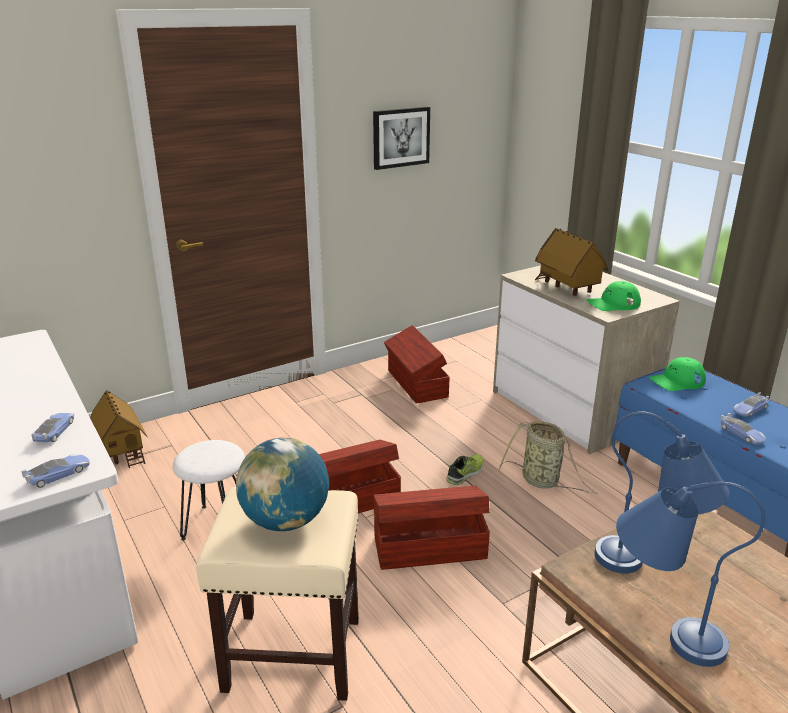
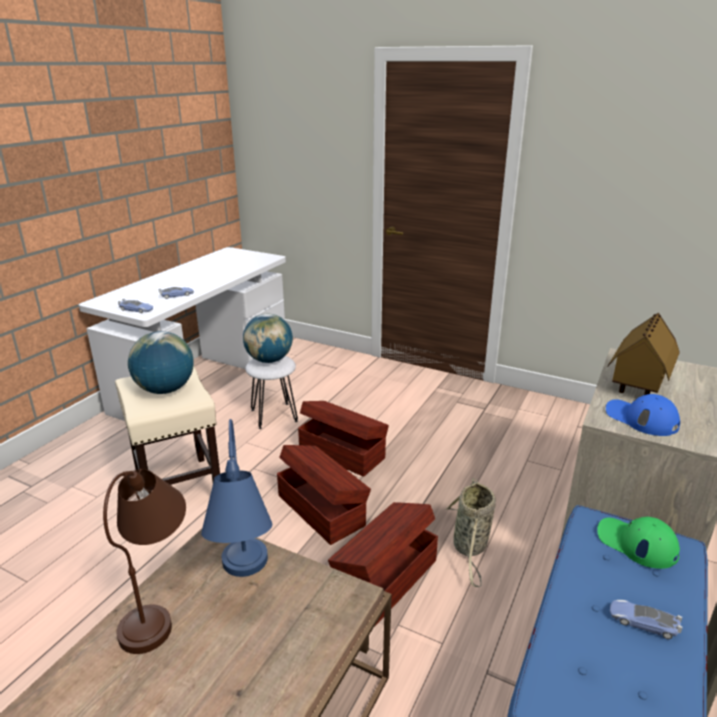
camera: 60 degrees right, 0 degrees up
(122, 450) = (315, 356): toy house -> none
(203, 454) = (269, 360): none -> globe
(400, 137) = (617, 183): picture -> none
(416, 384) = (537, 427): brown storage box -> brown storage box (384, 579)
(466, 473) = (434, 498): shoe -> none
(613, 303) = (641, 418): green cap -> blue cap
(660, 627) = (158, 602): blue table lamp -> brown table lamp
(741, 434) = (563, 620): toy car -> none

